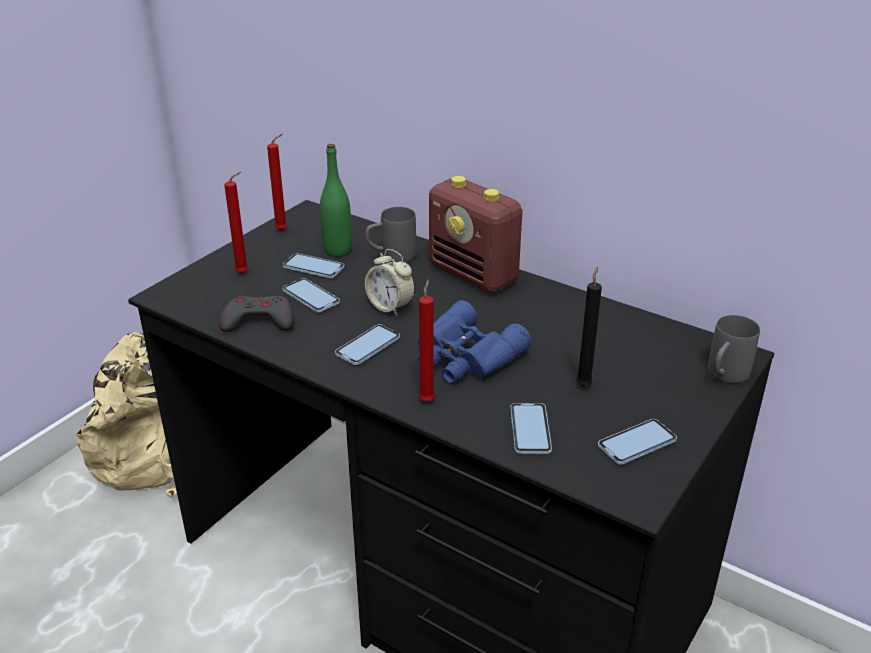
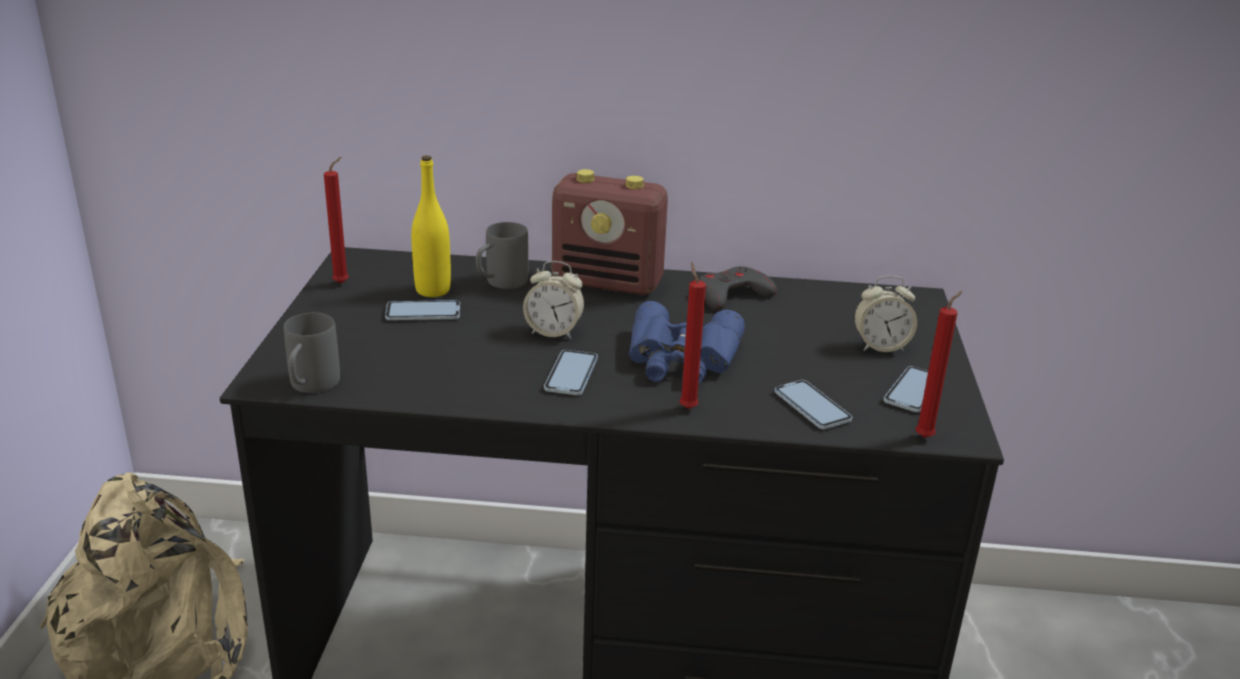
camera: 30 degrees left, 5 degrees down
(244, 273) = (345, 336): red candle -> red candle (926, 436)
(258, 320) = (418, 380): grey game controller -> grey game controller (732, 295)
(311, 297) = (453, 342): phone -> none
(337, 250) = (433, 290): green bottle -> yellow bottle
(584, 384) = (817, 355): black candle -> none
(650, 392) = (880, 346): none -> alarm clock
(724, 376) = (925, 317): grey mug -> grey mug (310, 387)

